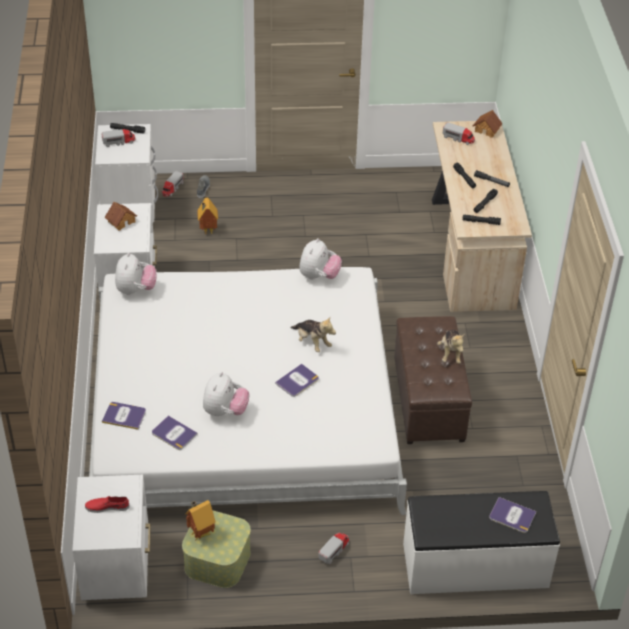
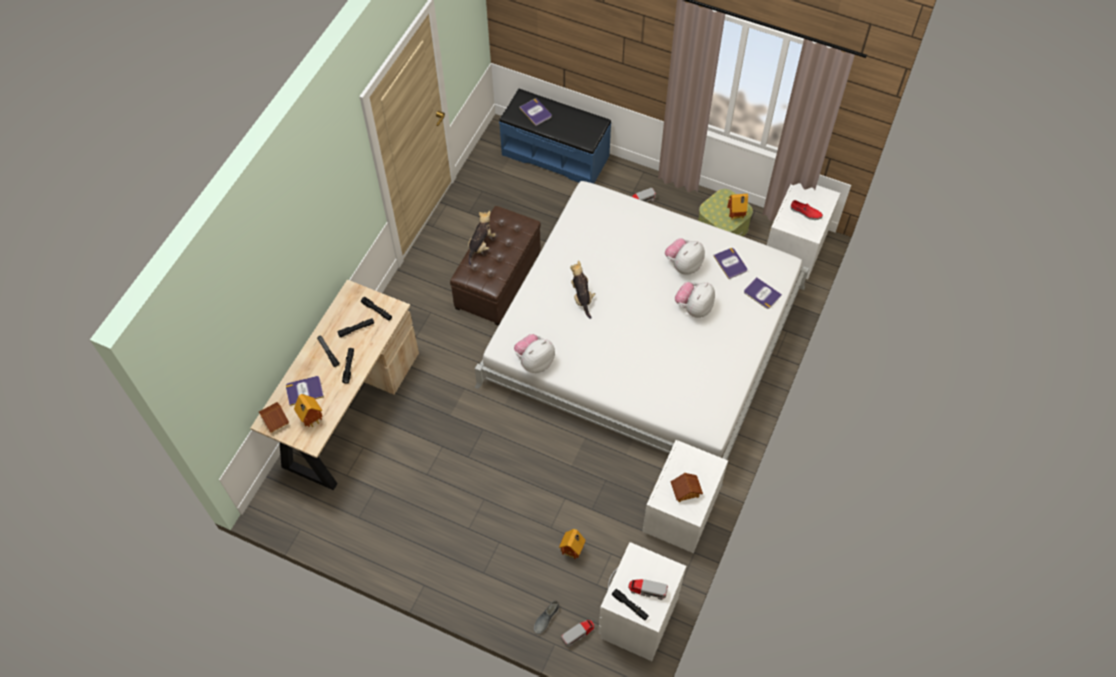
camera: 150 degrees left, 15 degrees up
(136, 290) = (702, 413): plush toy -> plush toy (694, 307)
(297, 381) = (615, 266): book -> book (304, 391)
(458, 138) = (311, 421): toy truck -> toy house
(475, 566) = (555, 155): white bench -> blue bench

